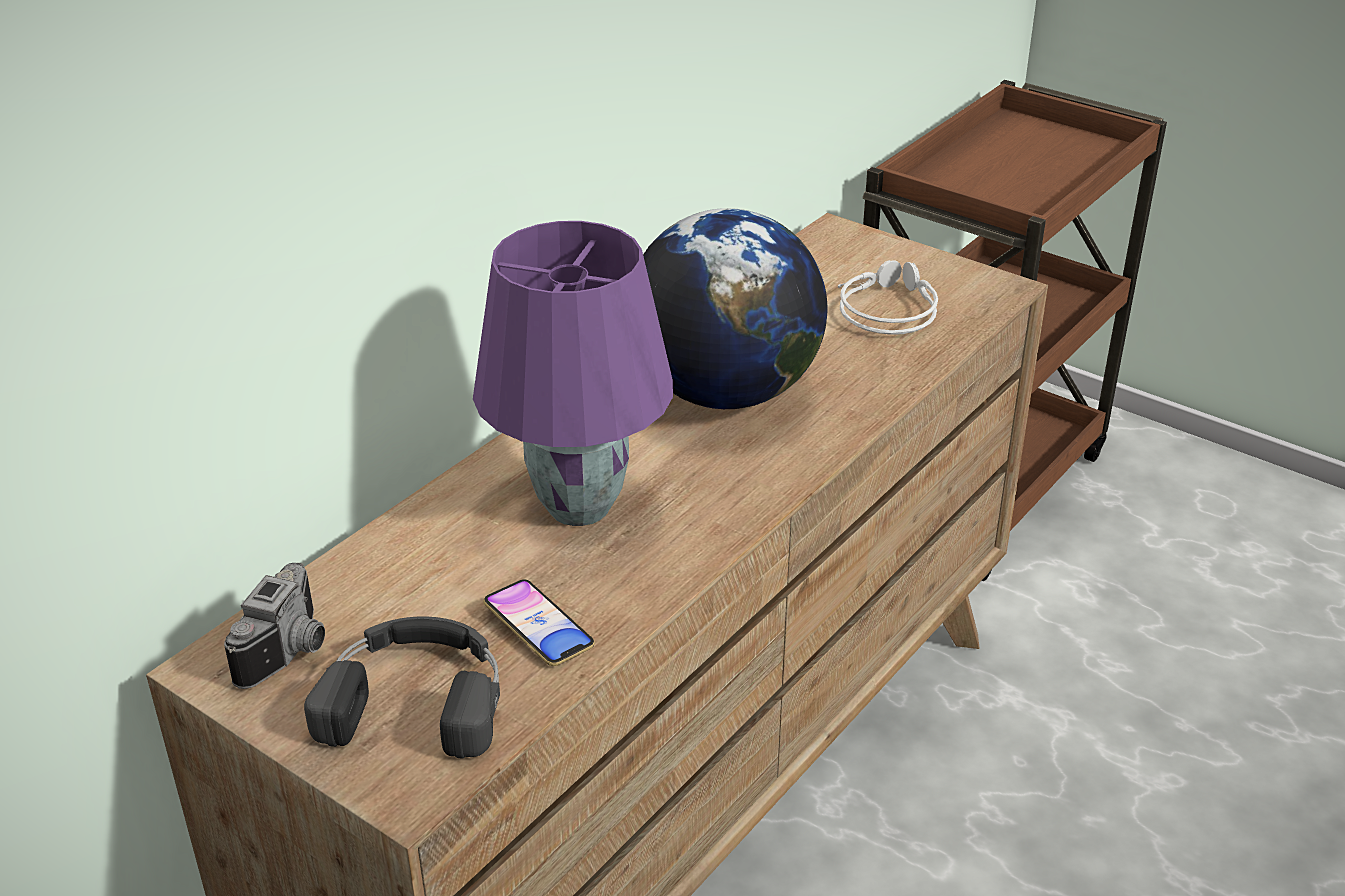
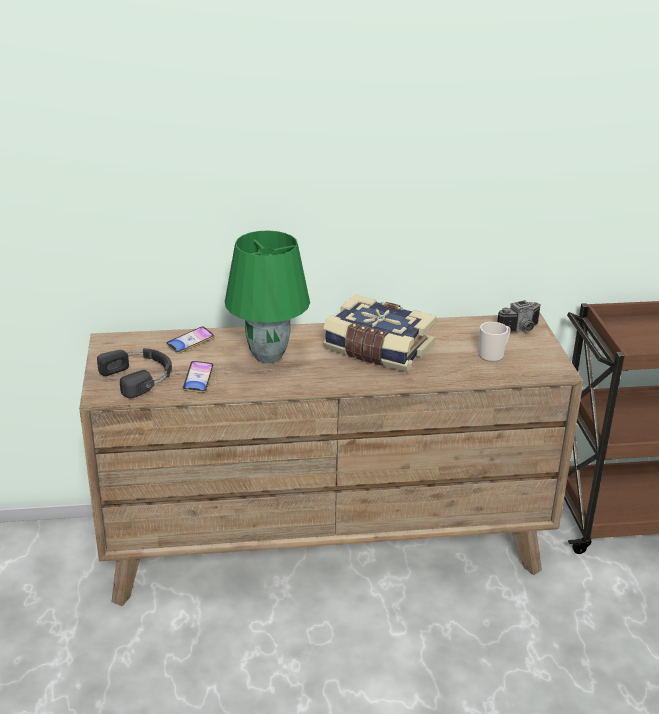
camera: 45 degrees right, 5 degrees down
(292, 651) = (130, 348): camera -> camera (521, 330)
(395, 567) = (190, 343): none -> phone
(580, 505) = (269, 356): purple table lamp -> green table lamp
(724, 392) = (377, 350): globe -> book
(886, 308) = (493, 355): grey headphones -> mug

